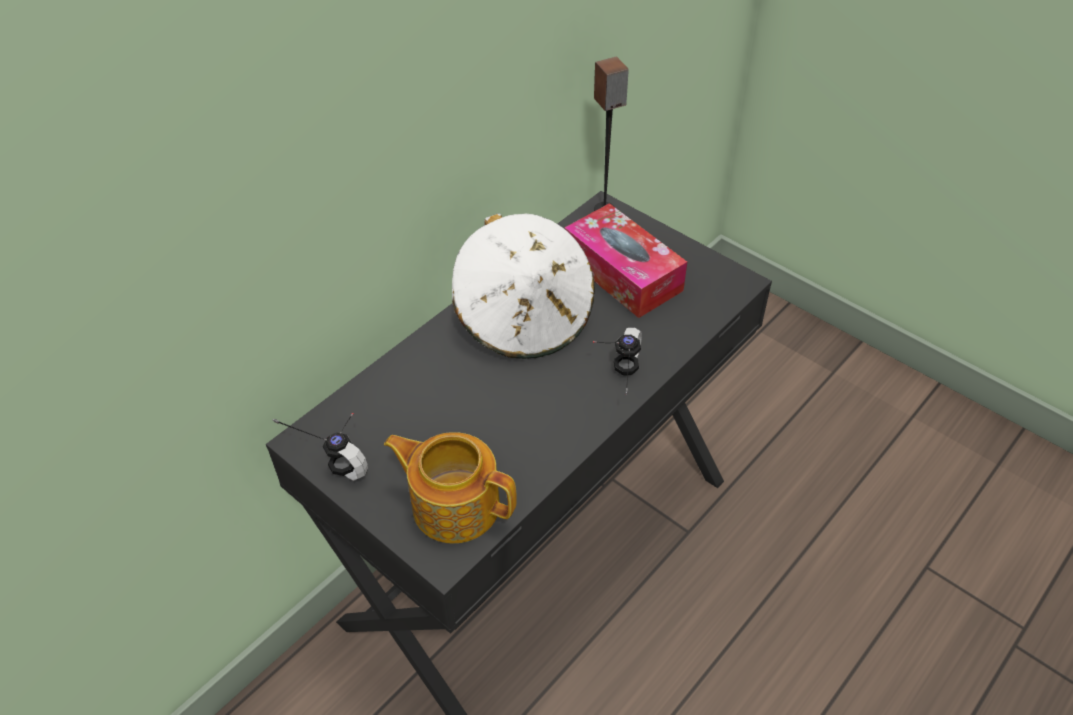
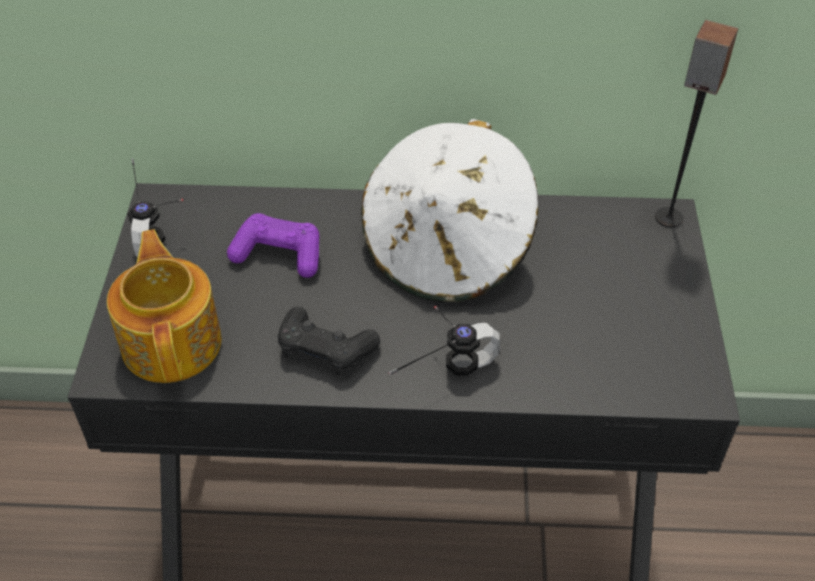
camera: 50 degrees right, 0 degrees up
(435, 402) = (279, 255): none -> purple game controller
(546, 426) = (325, 349): none -> black game controller
(622, 273) = (593, 286): tissue box -> none

